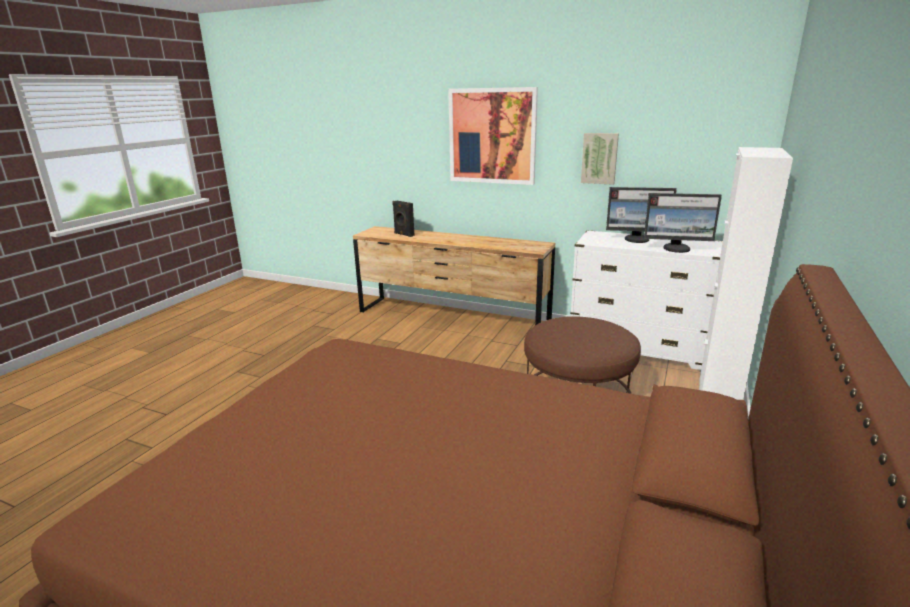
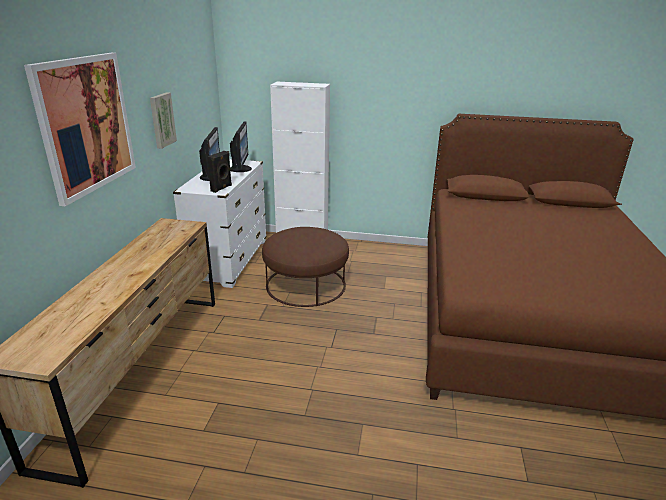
camera: 105 degrees left, 5 degrees up
(403, 234) = (75, 316): black speaker -> black speaker (222, 188)

